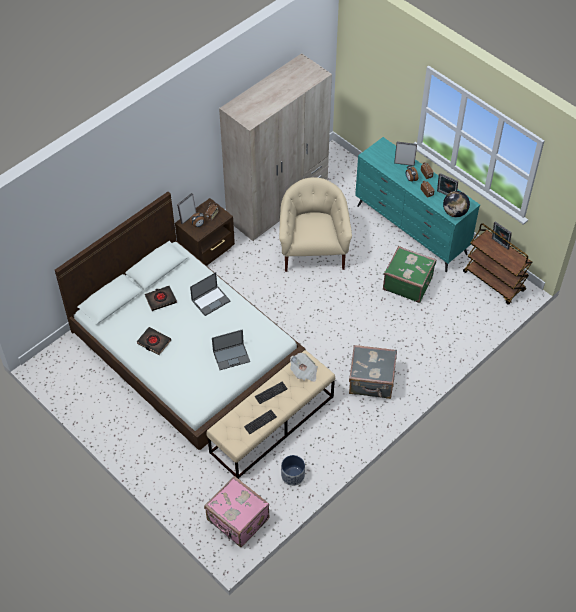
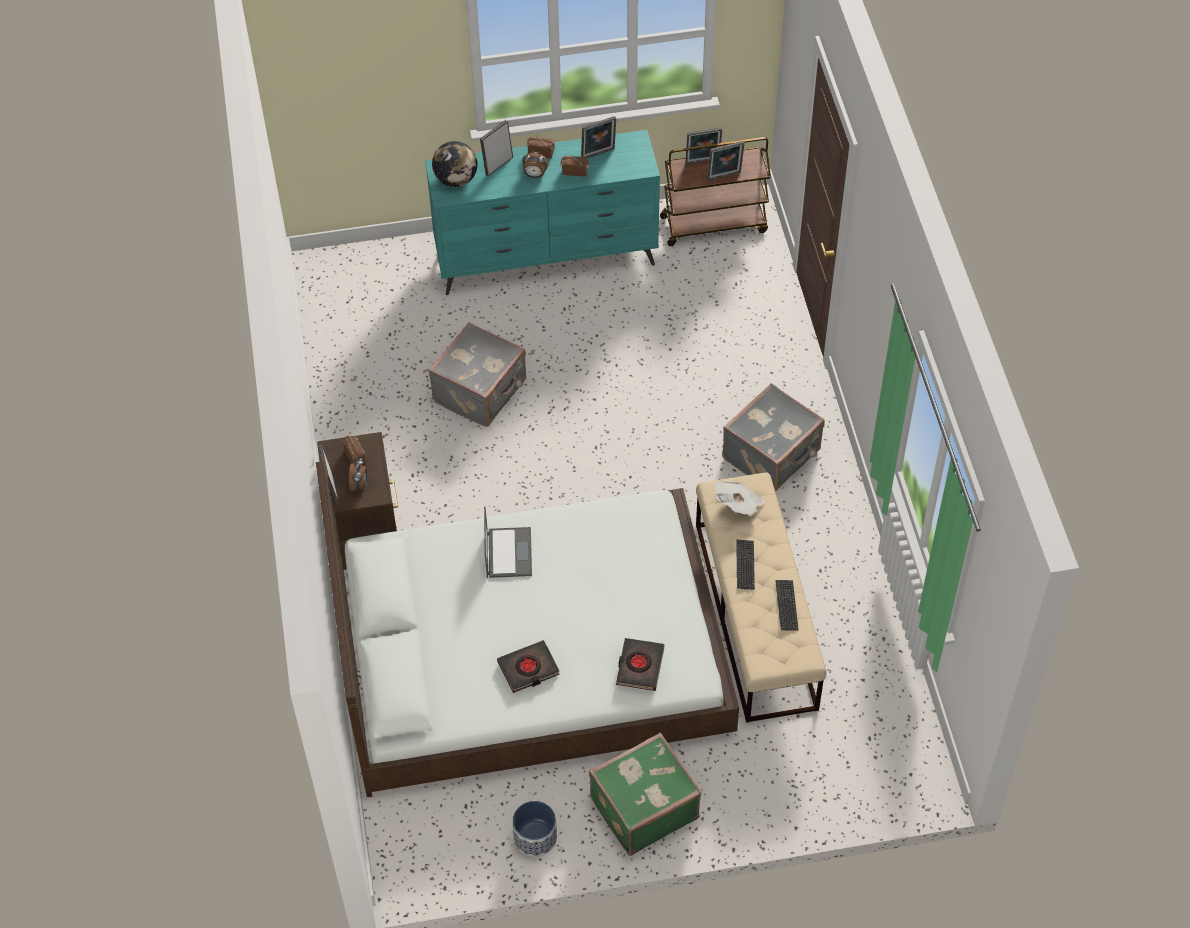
camera: 55 degrees left, 0 degrees up
(161, 299) = (451, 617): black book -> black book (639, 666)
(232, 356) = (635, 581): laptop -> none
(237, 520) = (889, 748): pink suitcase -> none
(278, 203) = (352, 385): beige wardrobe -> none
(293, 475) = (860, 637): planter -> planter (535, 837)
(313, 250) = (481, 392): beige armchair -> grey suitcase
(407, 283) = (636, 317): green suitcase -> green suitcase (642, 807)
(454, 212) = (638, 163): globe -> globe (456, 180)
(498, 258) = (724, 177): none -> picture frame

